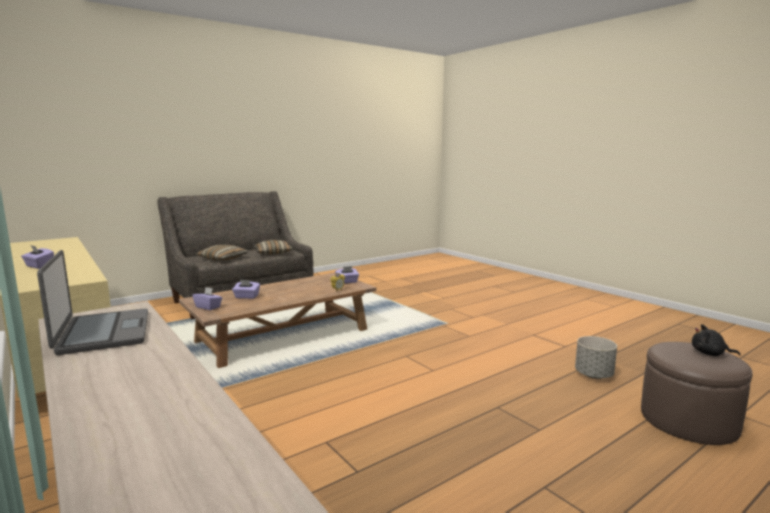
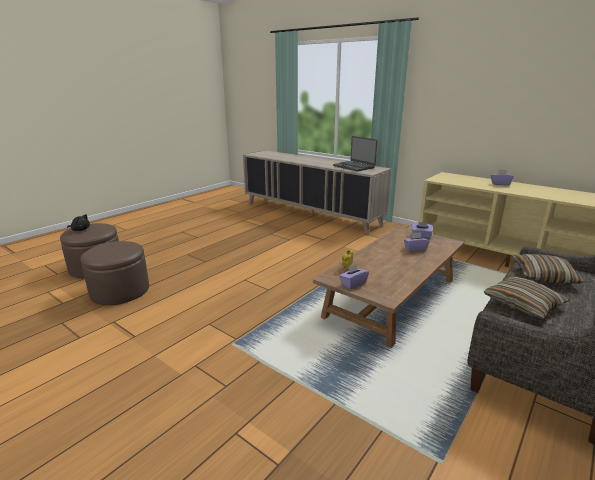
camera: 165 degrees right, 10 degrees up
(594, 375) = (120, 291): grey planter -> brown ottoman

